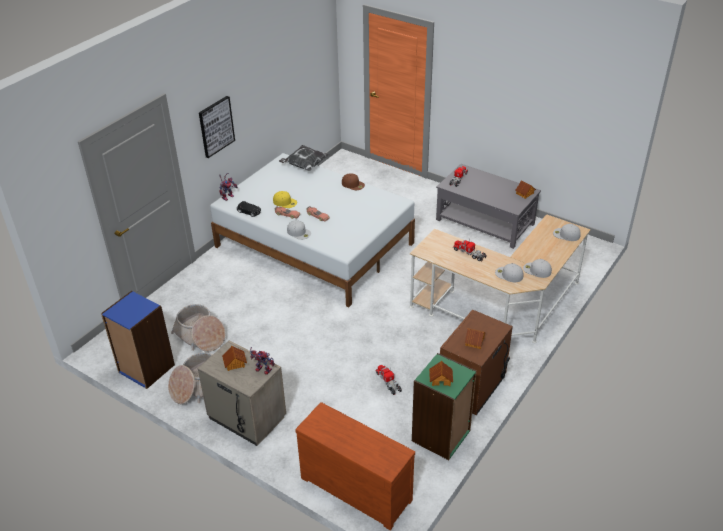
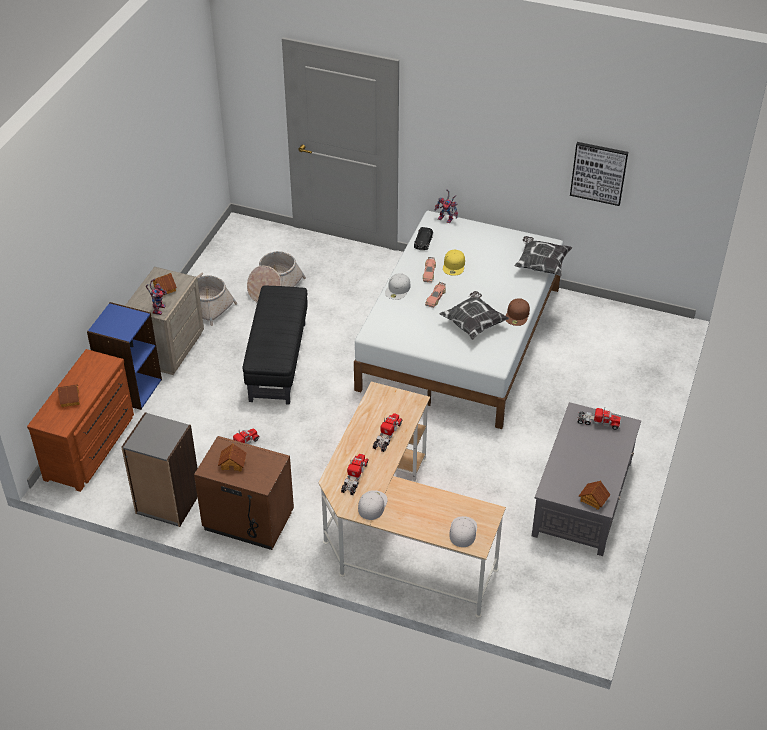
camera: 75 degrees right, 5 degrees up
(146, 369) = (219, 263): blue bookcase -> blue bookcase (131, 388)
(216, 126) = (463, 139): picture -> picture (599, 173)
(296, 346) = (277, 361): none -> black ottoman
(354, 204) = (473, 324): none -> pillow
(441, 379) = (150, 432): toy house -> toy house (70, 399)
(441, 436) = (168, 503): green bookcase -> grey bookcase
(508, 274) = (354, 477): white cap -> toy truck

